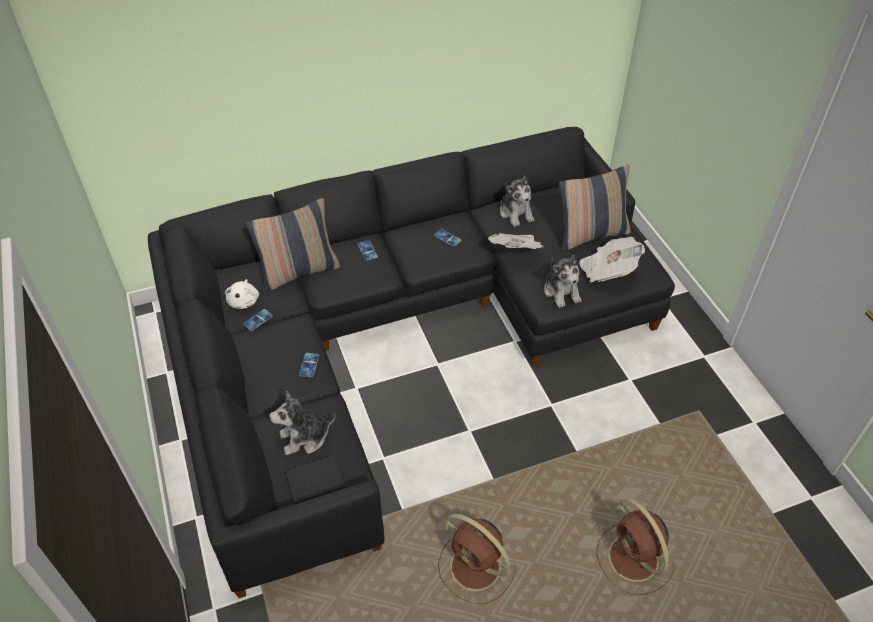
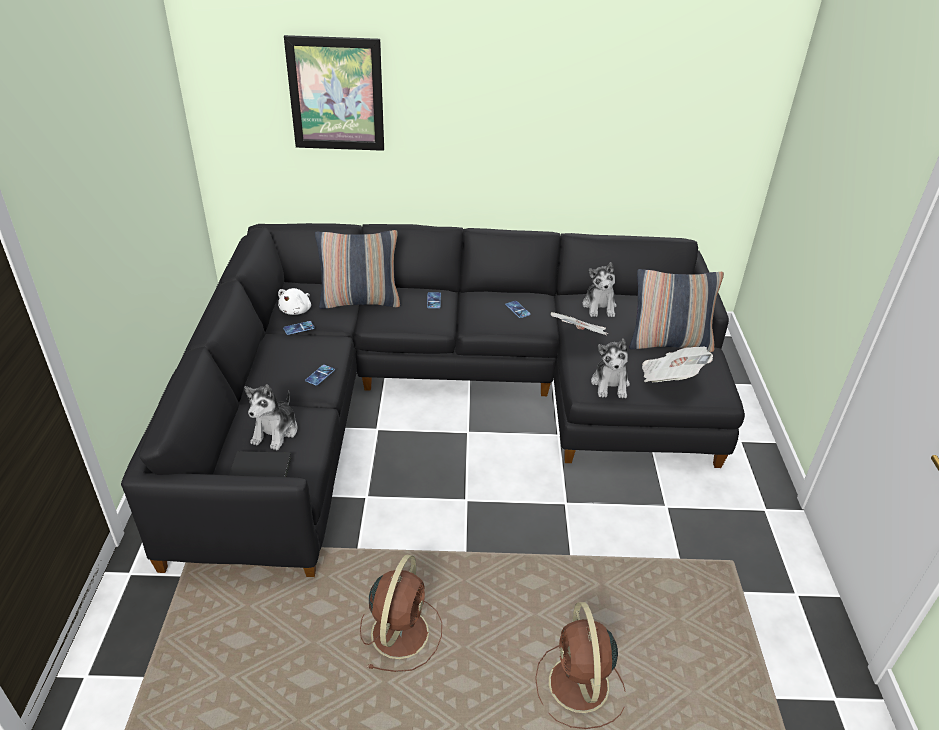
camera: 20 degrees right, 10 degrees down
(223, 76) = (336, 94): none -> picture
(304, 438) = (275, 432): plush toy -> plush toy turned 75 degrees counterclockwise
(477, 568) = (401, 631): brown fan -> brown fan turned 135 degrees counterclockwise

